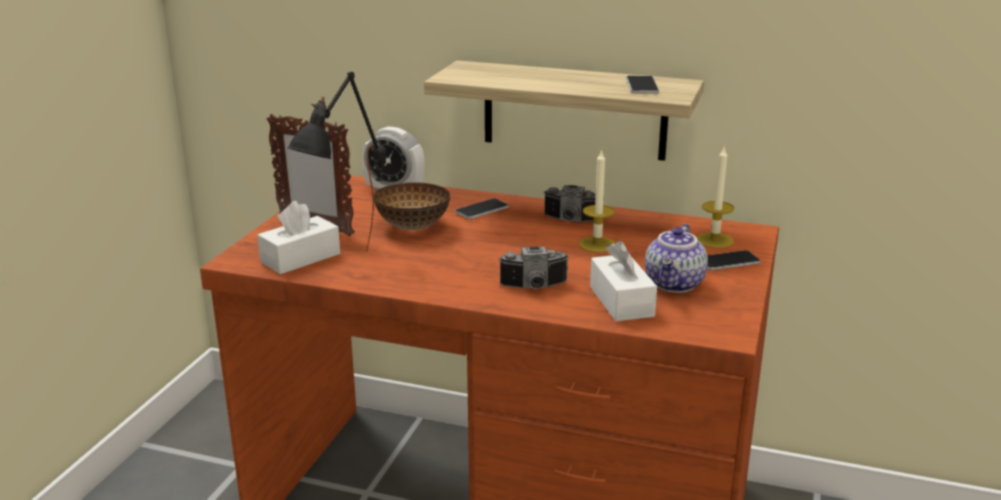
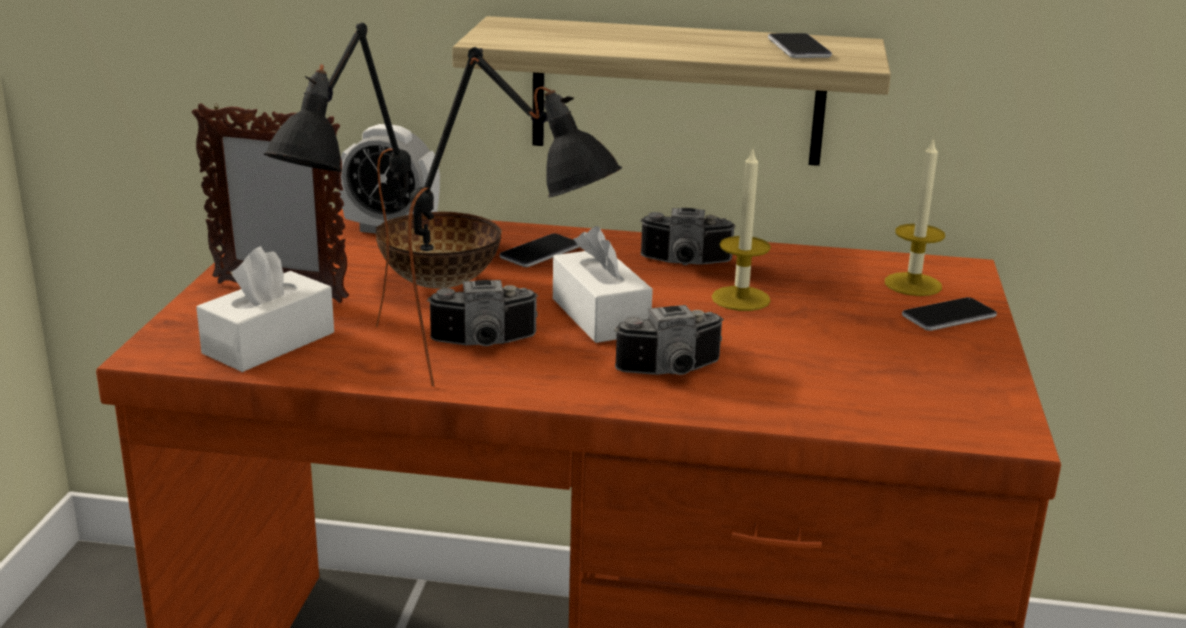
camera: 10 degrees left, 0 degrees up
(426, 265) = (484, 344): none -> camera
(431, 295) = (511, 394): none -> black table lamp
(621, 301) = (818, 387): white tissue box -> white tissue box (600, 316)
(675, 284) = (887, 355): teapot -> none

